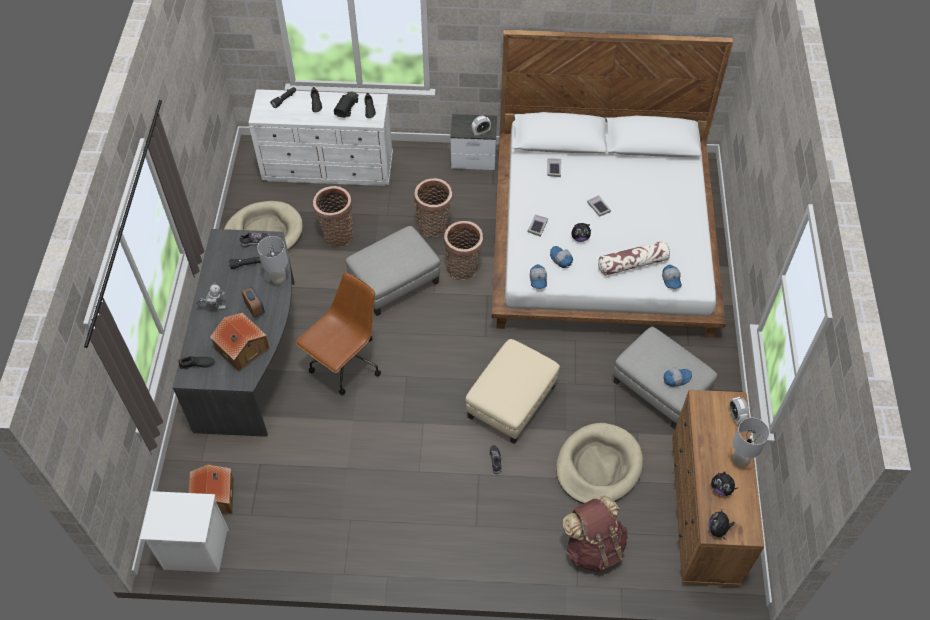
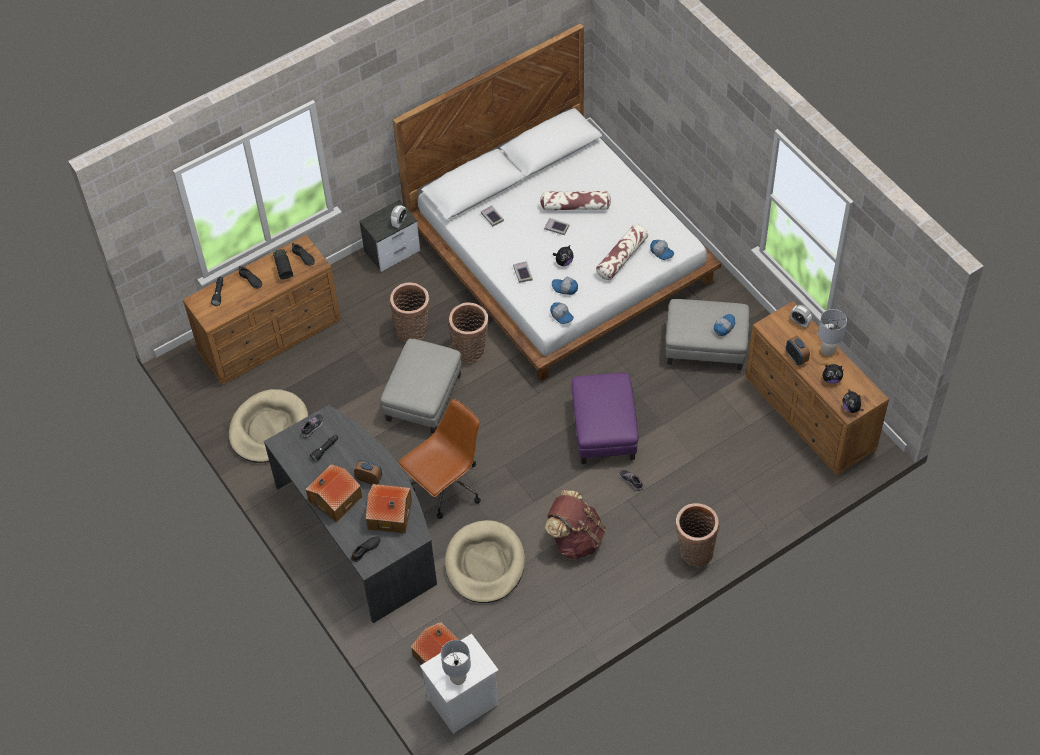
camera: 35 degrees left, 0 degrees up
(214, 307) = (334, 499): toy robot -> toy house
(279, 280) = (365, 444): grey table lamp -> grey table lamp (458, 679)
(329, 168) = (271, 337): white dresser -> brown dresser
(337, 234) = (335, 389): basket -> basket (694, 551)
(345, 364) = (446, 488): brown office chair -> brown office chair turned 45 degrees clockwise
(512, 402) = (604, 430): beige ottoman -> purple ottoman
(593, 547) = (756, 493): brown backpack -> brown backpack (575, 539)
(598, 466) = (710, 434): beige dog bed -> beige dog bed (485, 564)
(630, 199) = (575, 206): none -> pillow
(704, 446) = (796, 358): none -> alarm clock

